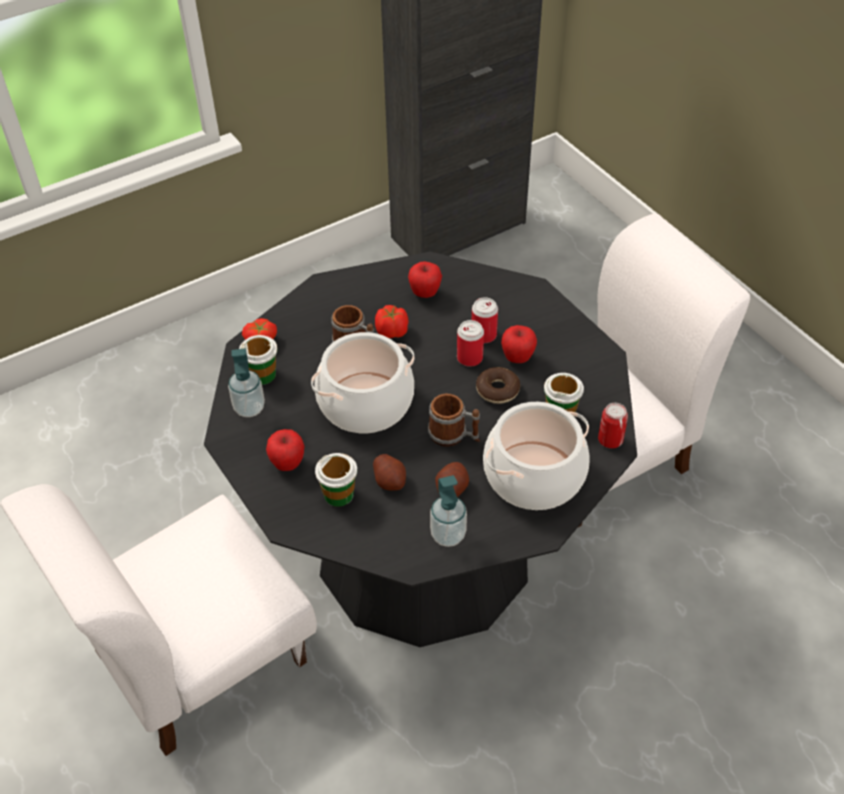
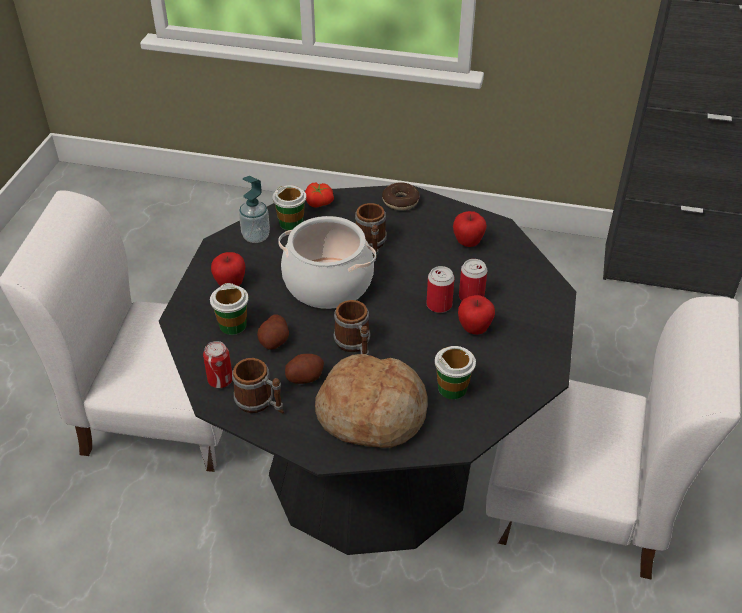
camera: 45 degrees right, 5 degrees down
(392, 332) = (409, 252): tomato -> none
(448, 535) = (260, 403): soap dispenser -> mug
(497, 390) = (428, 339): donut -> donut (400, 201)
(534, 475) = (372, 413): cooking pot -> bread
(610, 440) = (463, 435): can -> can (220, 380)

